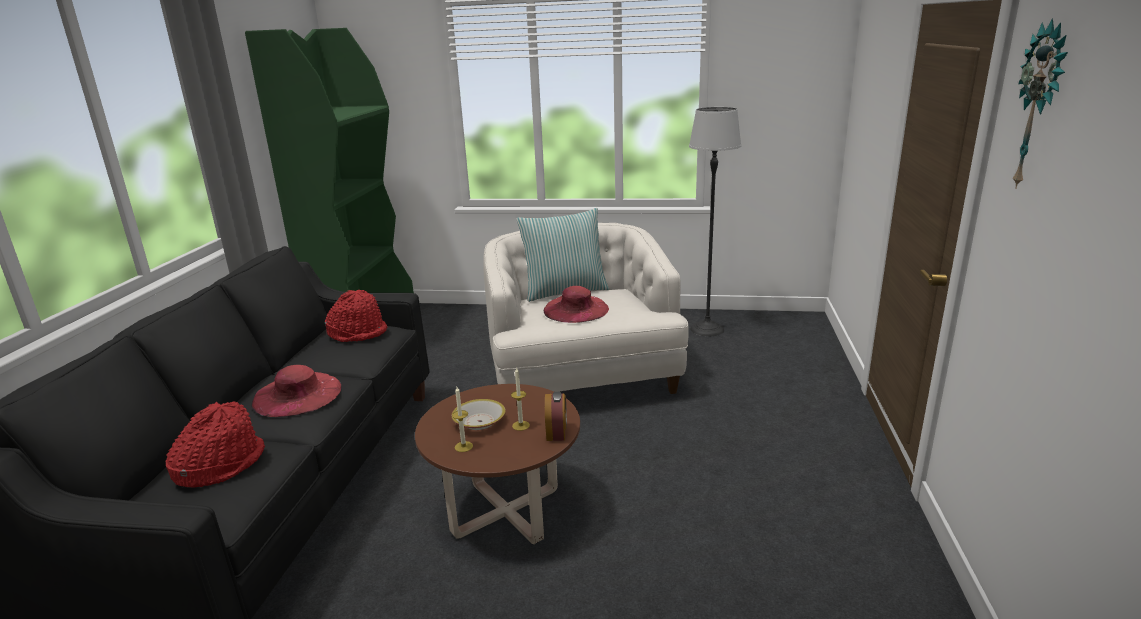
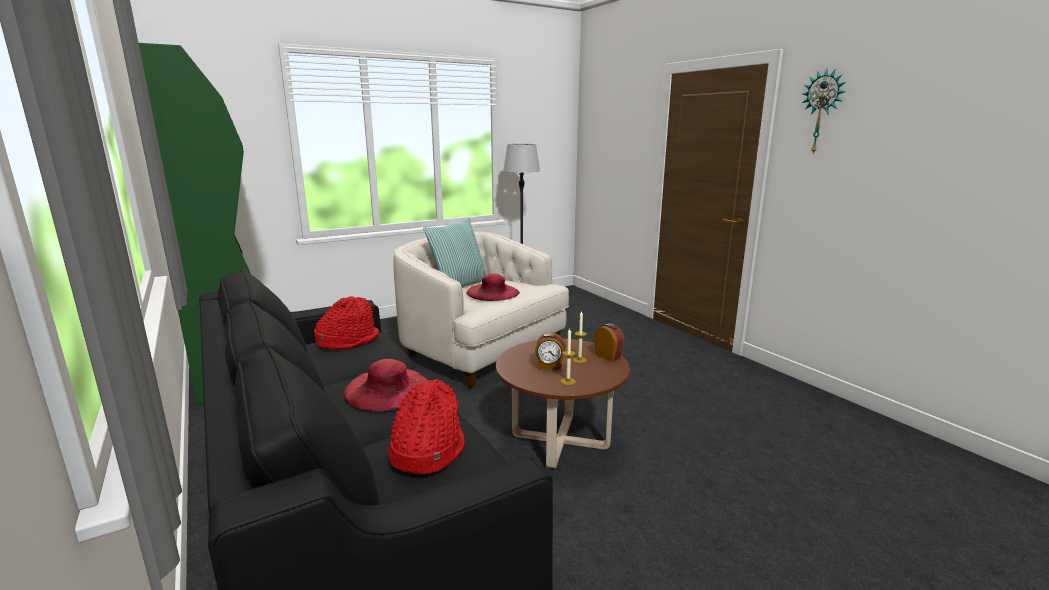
camera: 40 degrees left, 5 degrees down
(480, 422) = (549, 366): bowl -> alarm clock

